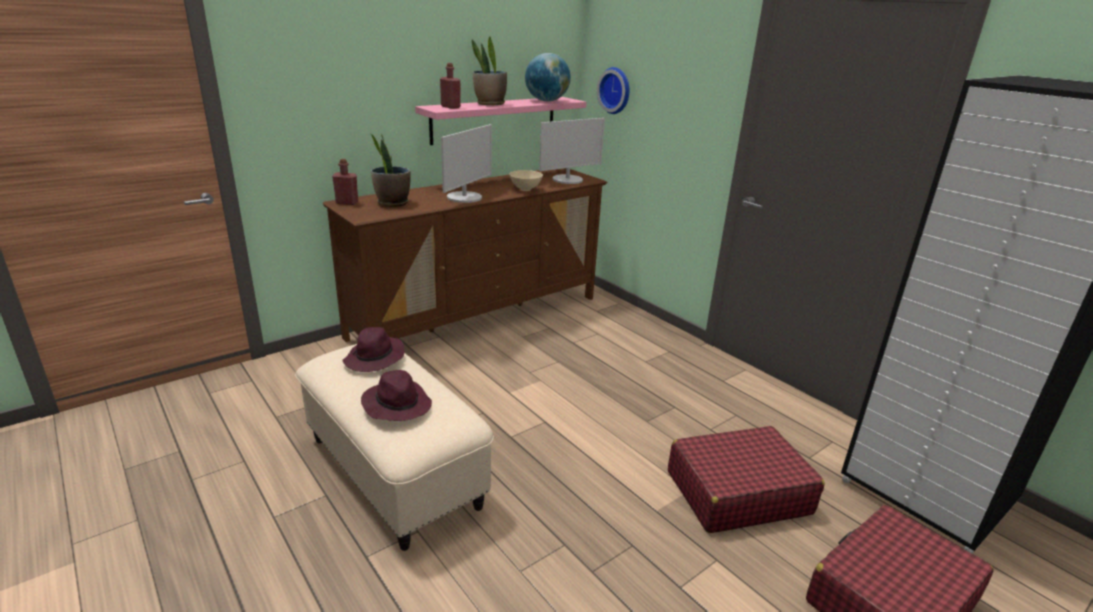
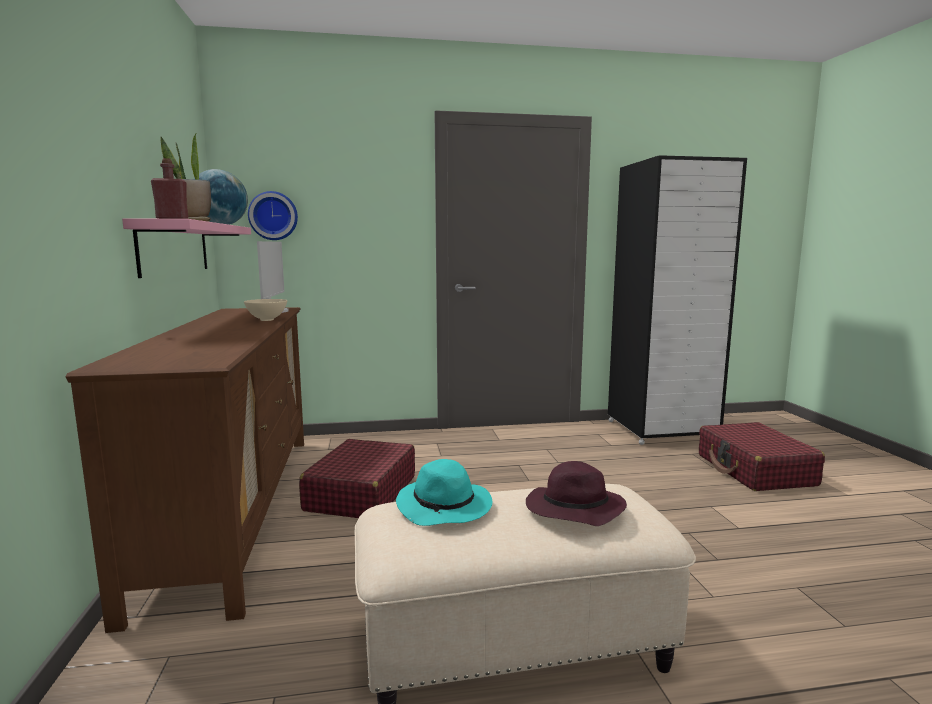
camera: 60 degrees left, 15 degrees down
(347, 203) = (116, 364): red bottle -> none
(375, 359) = (445, 507): purple hat -> turquoise hat
(392, 203) = (181, 351): potted plant -> none
(465, 197) = (240, 332): monitor -> none
(737, 492) = (639, 477): red suitcase -> red suitcase (361, 493)

